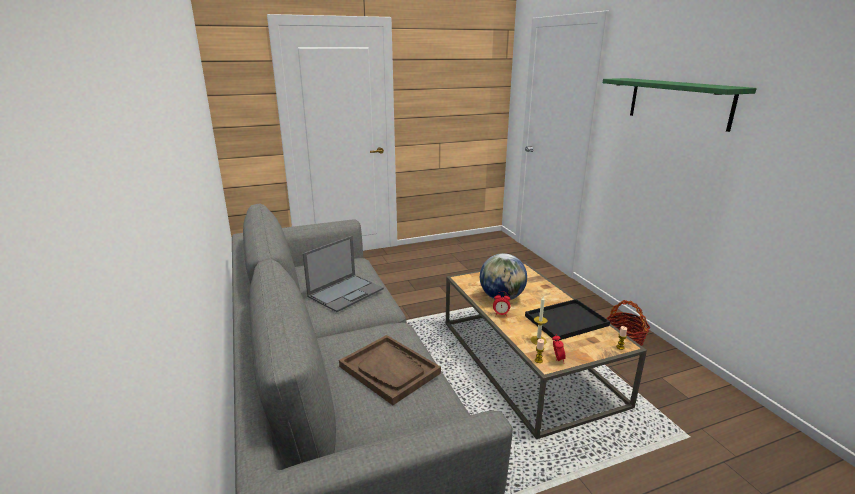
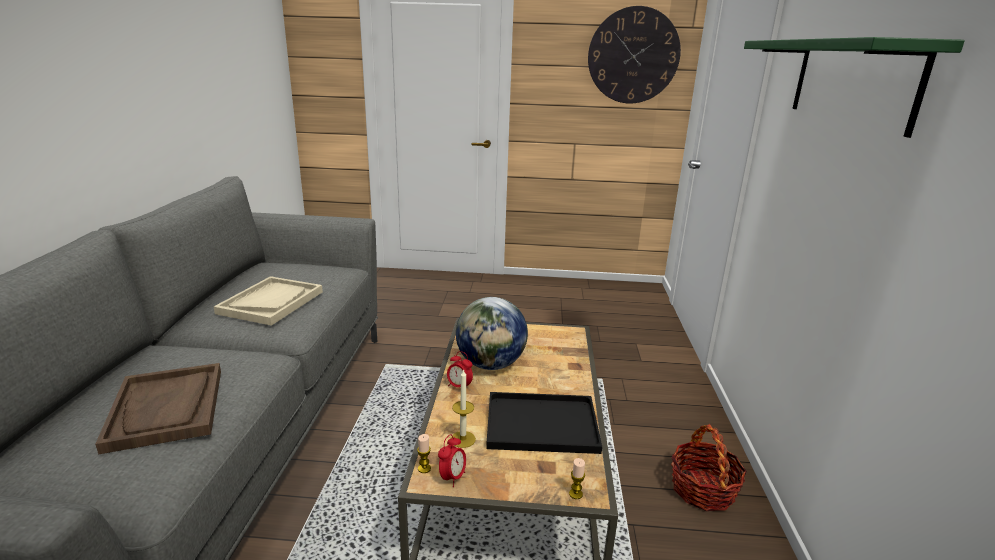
camera: 25 degrees right, 0 degrees up
(346, 292) = (271, 302): laptop -> beige tray
(473, 79) = (633, 56): none -> wall clock

